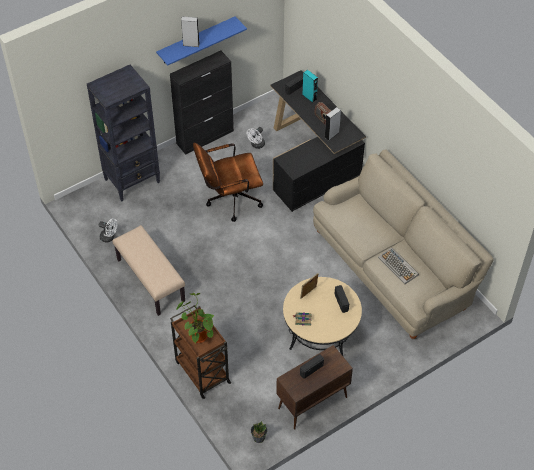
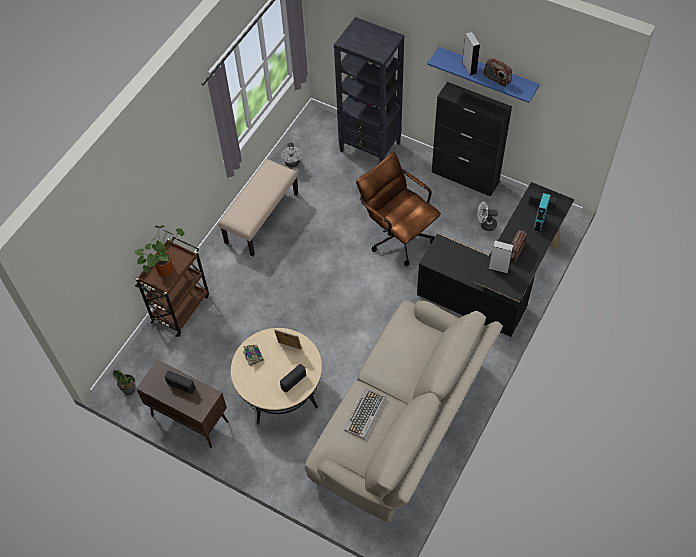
camera: 65 degrees right, 5 degrees up
(213, 35) = (496, 79): none -> radio

